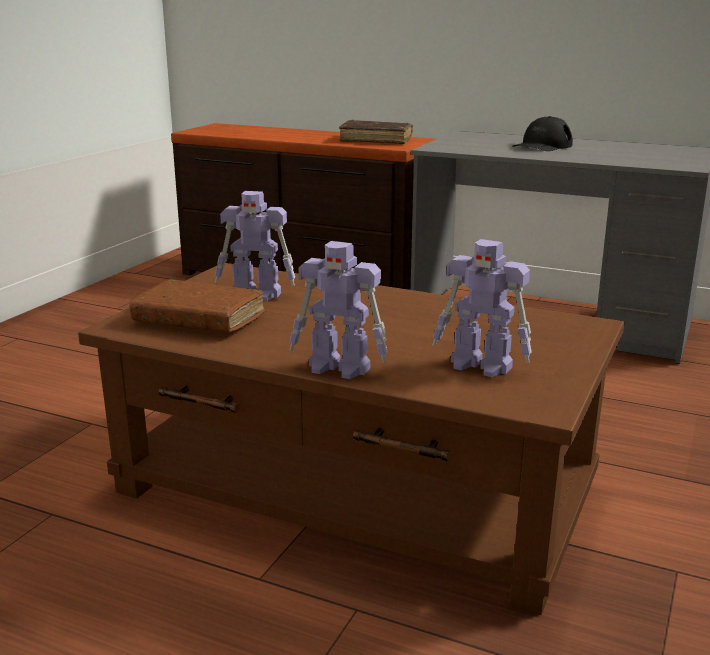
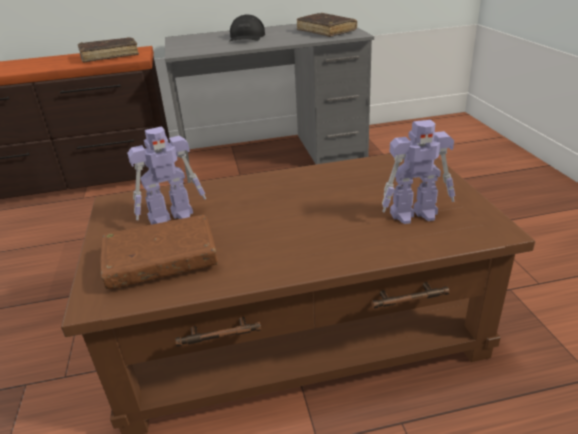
camera: 35 degrees left, 10 degrees up
(340, 368) = (338, 258): toy robot -> none
(656, 157) = (326, 31): none -> brown book

